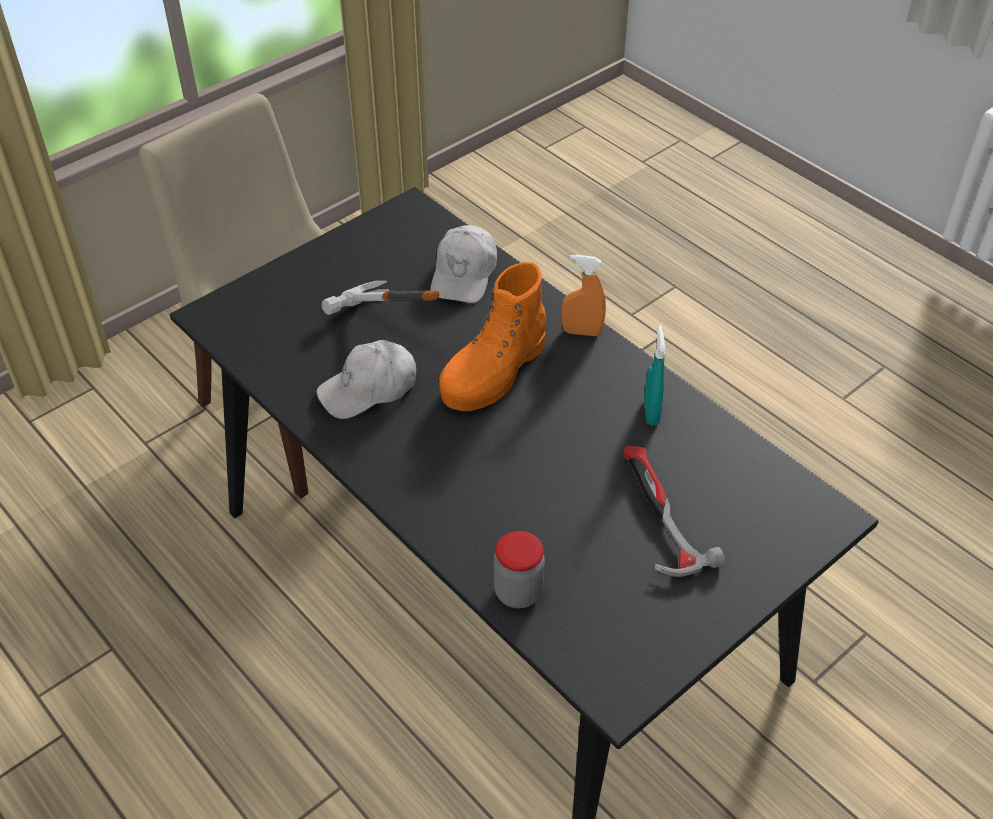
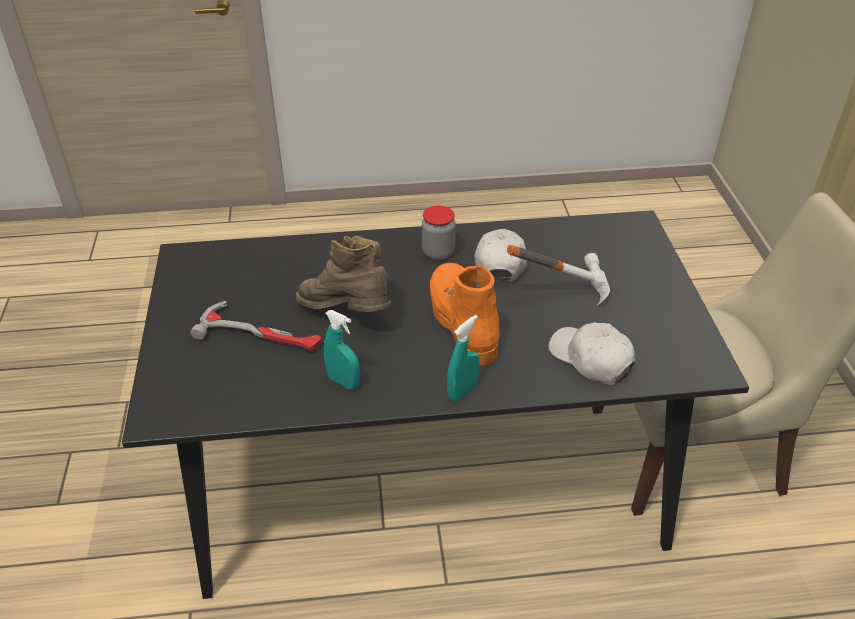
camera: 125 degrees right, 5 degrees down
(518, 592) = (281, 252): jar -> jar (438, 252)
(563, 464) = (347, 313): none -> brown boot
(581, 332) = (462, 391): orange spray bottle -> turquoise spray bottle

